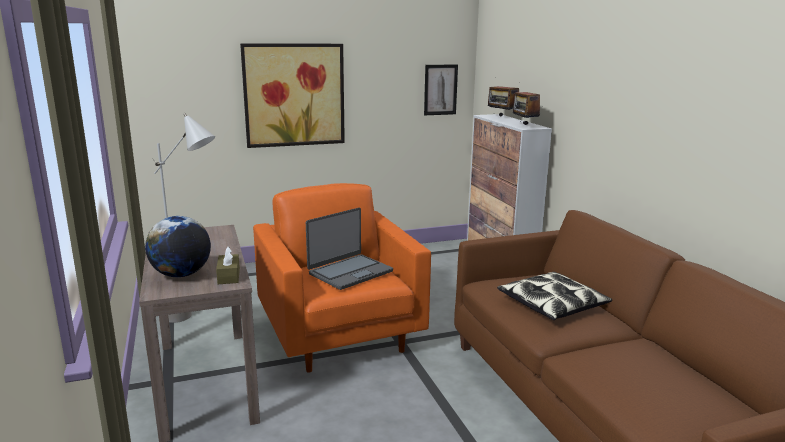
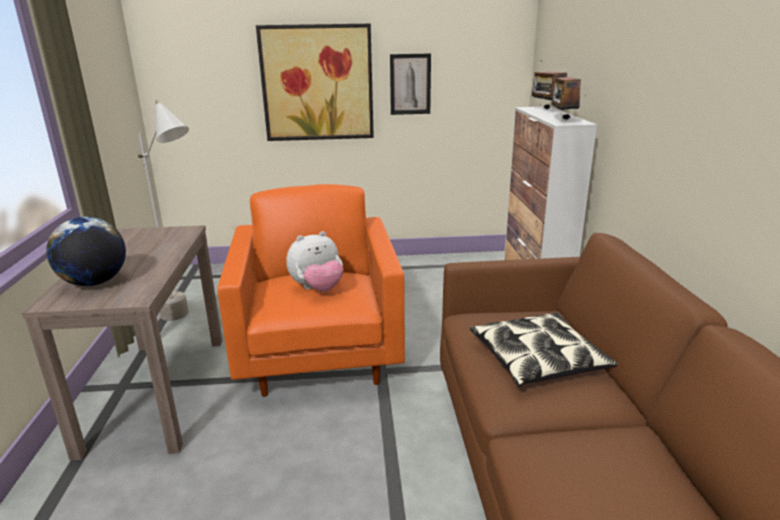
camera: 15 degrees right, 5 degrees up
(228, 276) = (139, 289): brown tissue box -> none
(350, 272) = (317, 289): laptop -> plush toy
(440, 89) = (489, 77): picture -> picture (410, 84)

